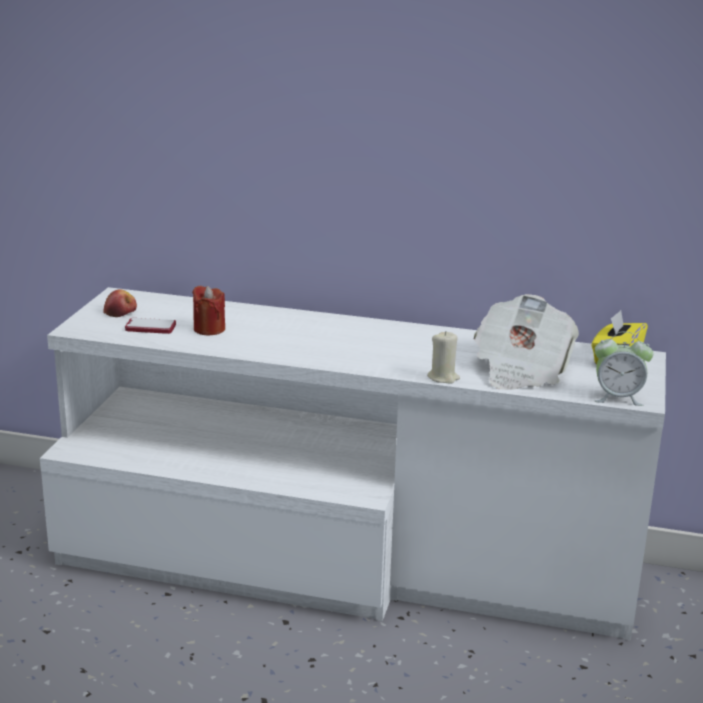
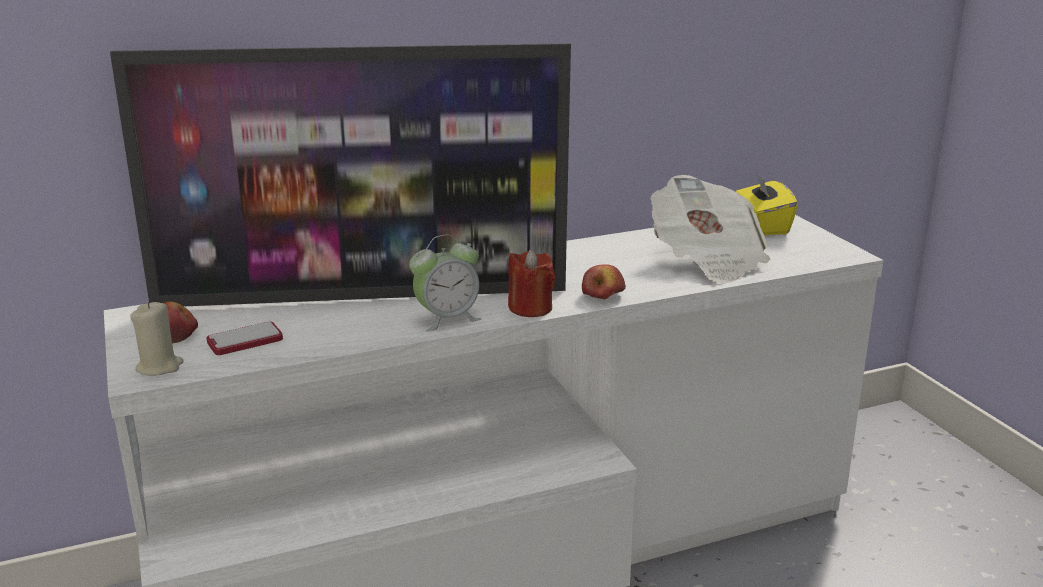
camera: 35 degrees left, 0 degrees up
(209, 329) = (324, 319): red candle -> red candle (530, 308)
(252, 323) = (363, 297): none -> television
(400, 369) = (603, 295): none -> apple
(443, 378) = (657, 290): beige candle -> beige candle (160, 367)
(618, 398) = (826, 258): alarm clock -> alarm clock (447, 319)

